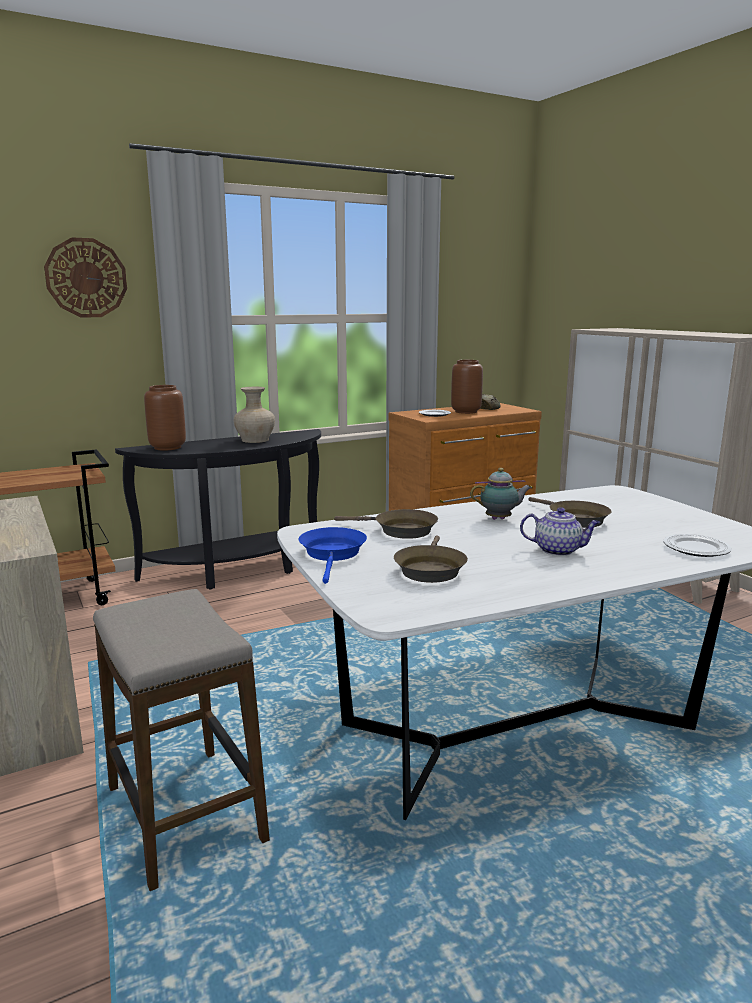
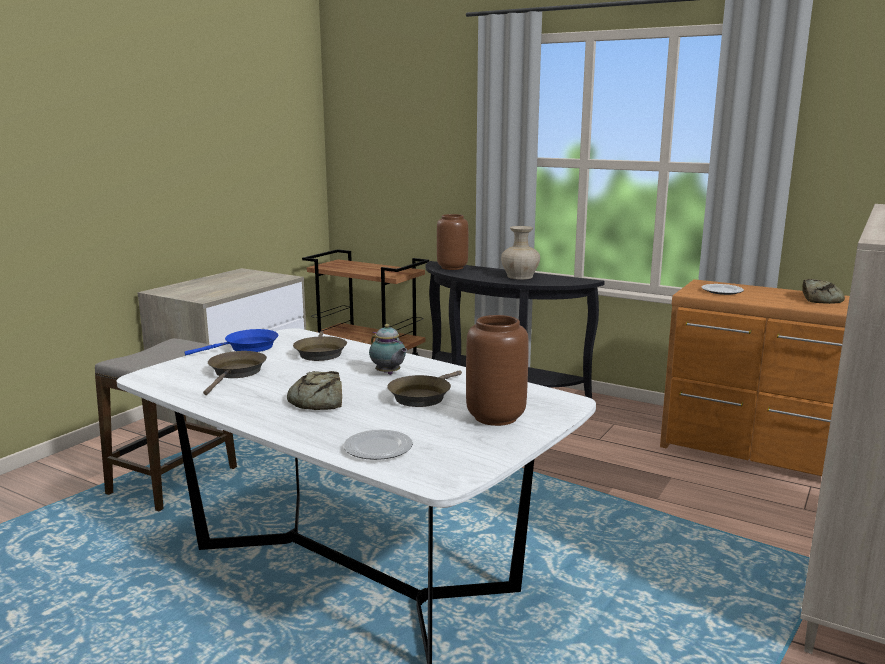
camera: 60 degrees right, 0 degrees up
(86, 278) = (439, 123): wall clock -> none
(430, 569) = (236, 373): brown frying pan -> brown frying pan turned 120 degrees clockwise
(466, 411) = (773, 297): brown vase -> brown vase (497, 417)
(558, 550) = (317, 401): teapot -> bread

